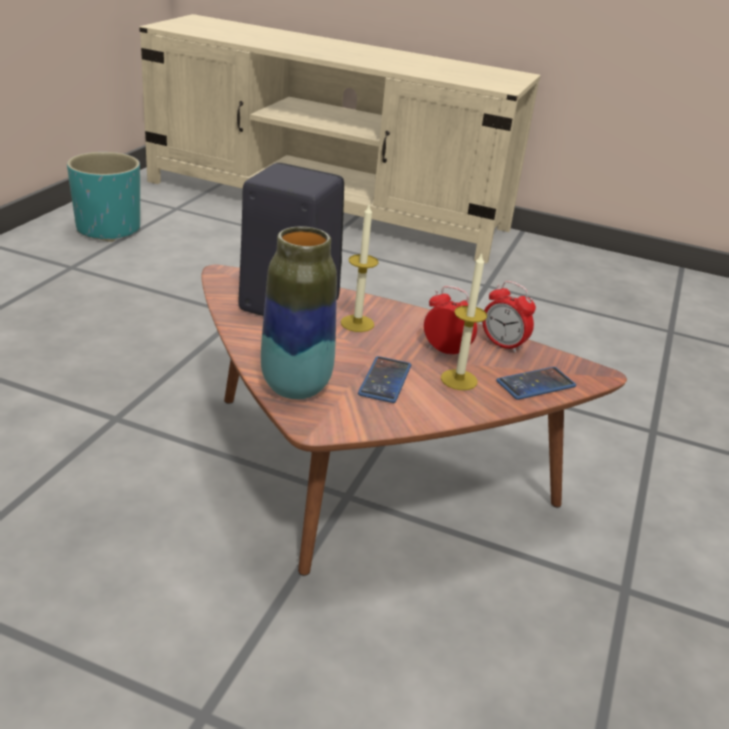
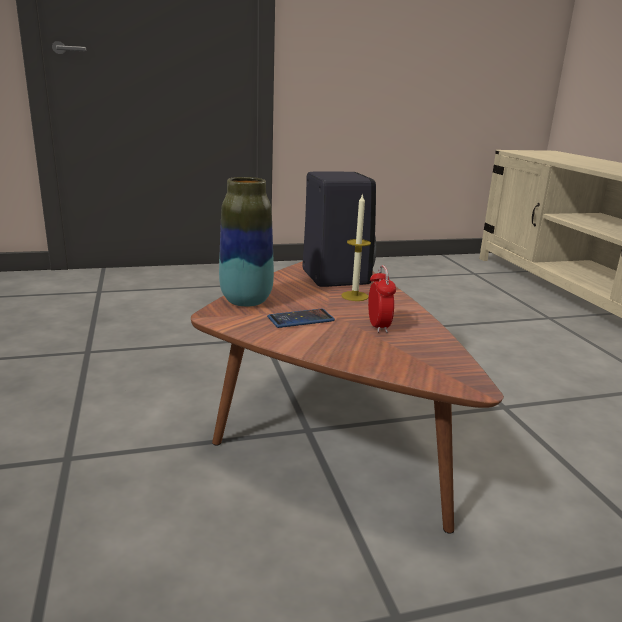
camera: 55 degrees right, 10 degrees down
(108, 229) = (414, 271): turquoise planter -> none
(459, 380) = (348, 339): candle -> none
(503, 345) = (432, 341): alarm clock -> none
(535, 384) = (399, 365): phone -> none

